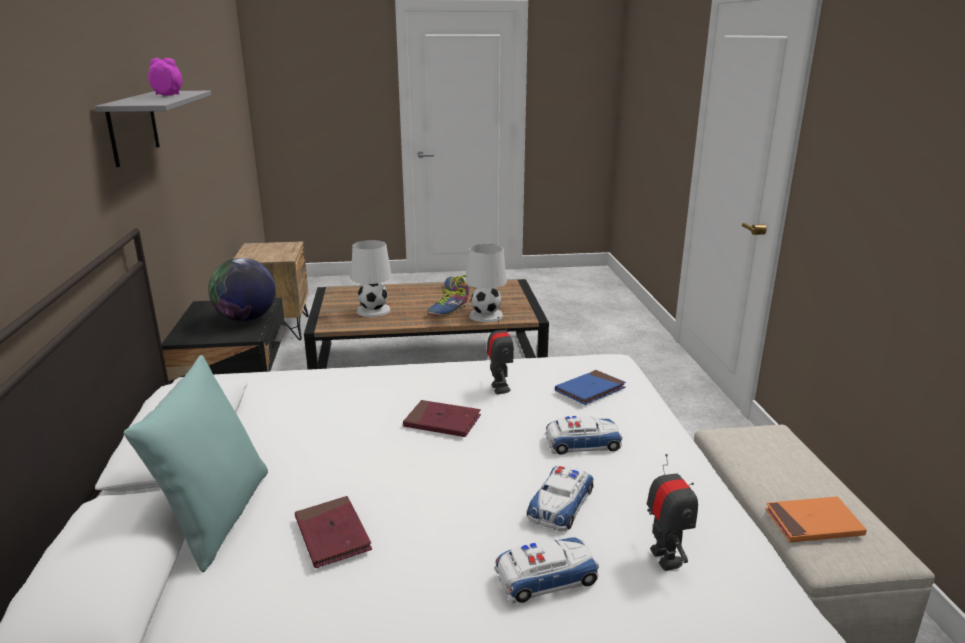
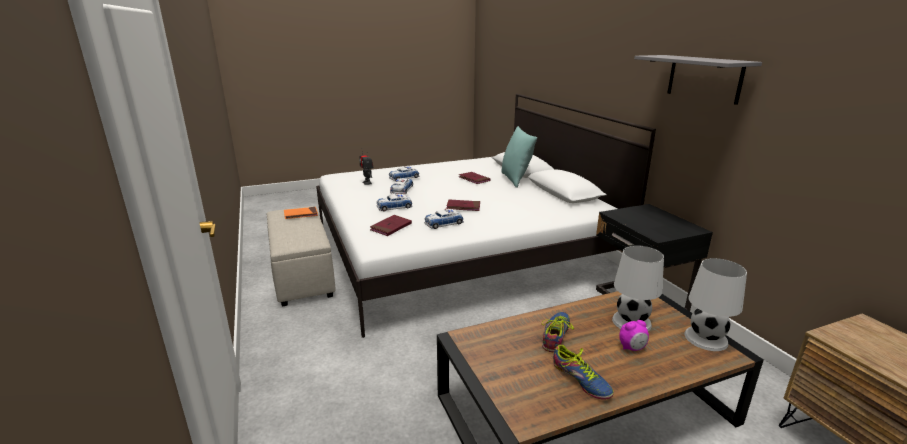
camera: 165 degrees right, 0 degrees up
(168, 95) = (700, 58): alarm clock -> alarm clock (632, 348)
(246, 319) = (640, 222): globe -> none
(486, 315) = (509, 333): white table lamp -> white table lamp (706, 339)
(499, 388) = (443, 223): toy robot -> toy car
(590, 390) = (391, 227): blue book -> red book

